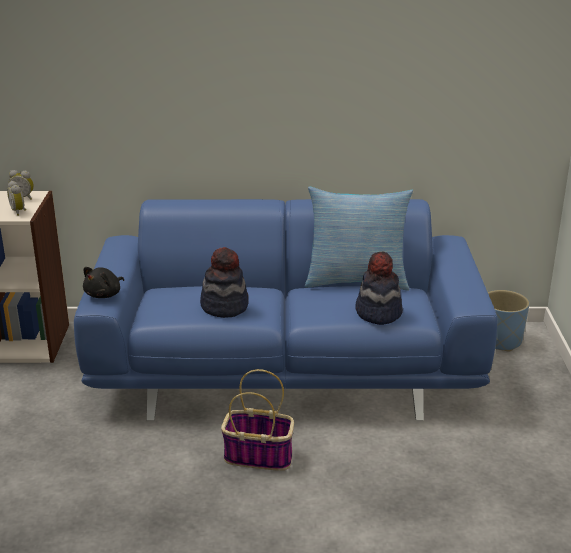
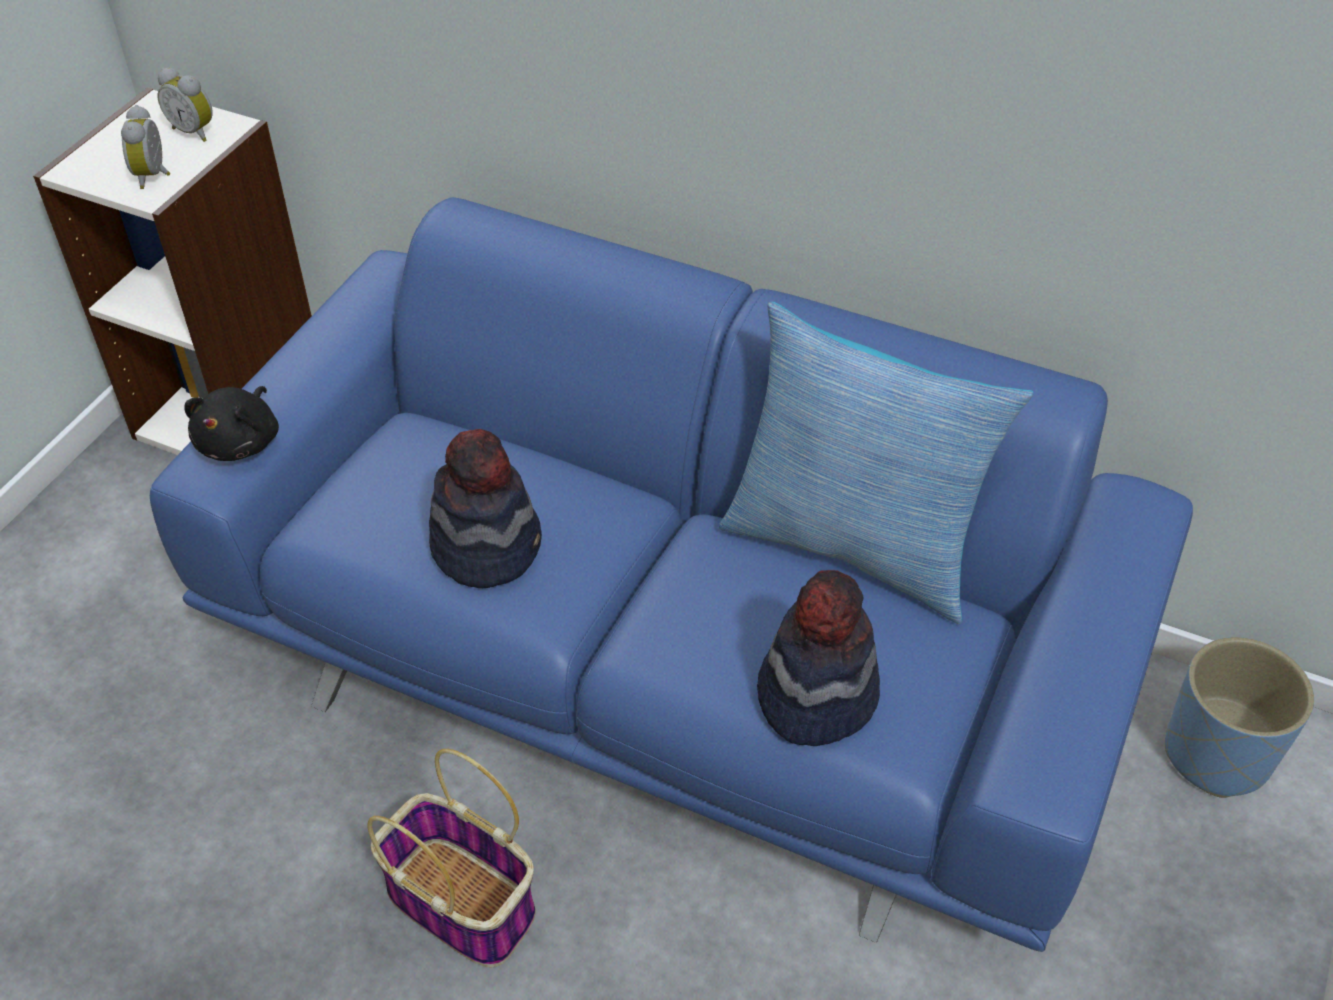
camera: 25 degrees right, 20 degrees up
(104, 294) = (241, 442): black plush toy -> black plush toy turned 45 degrees counterclockwise

